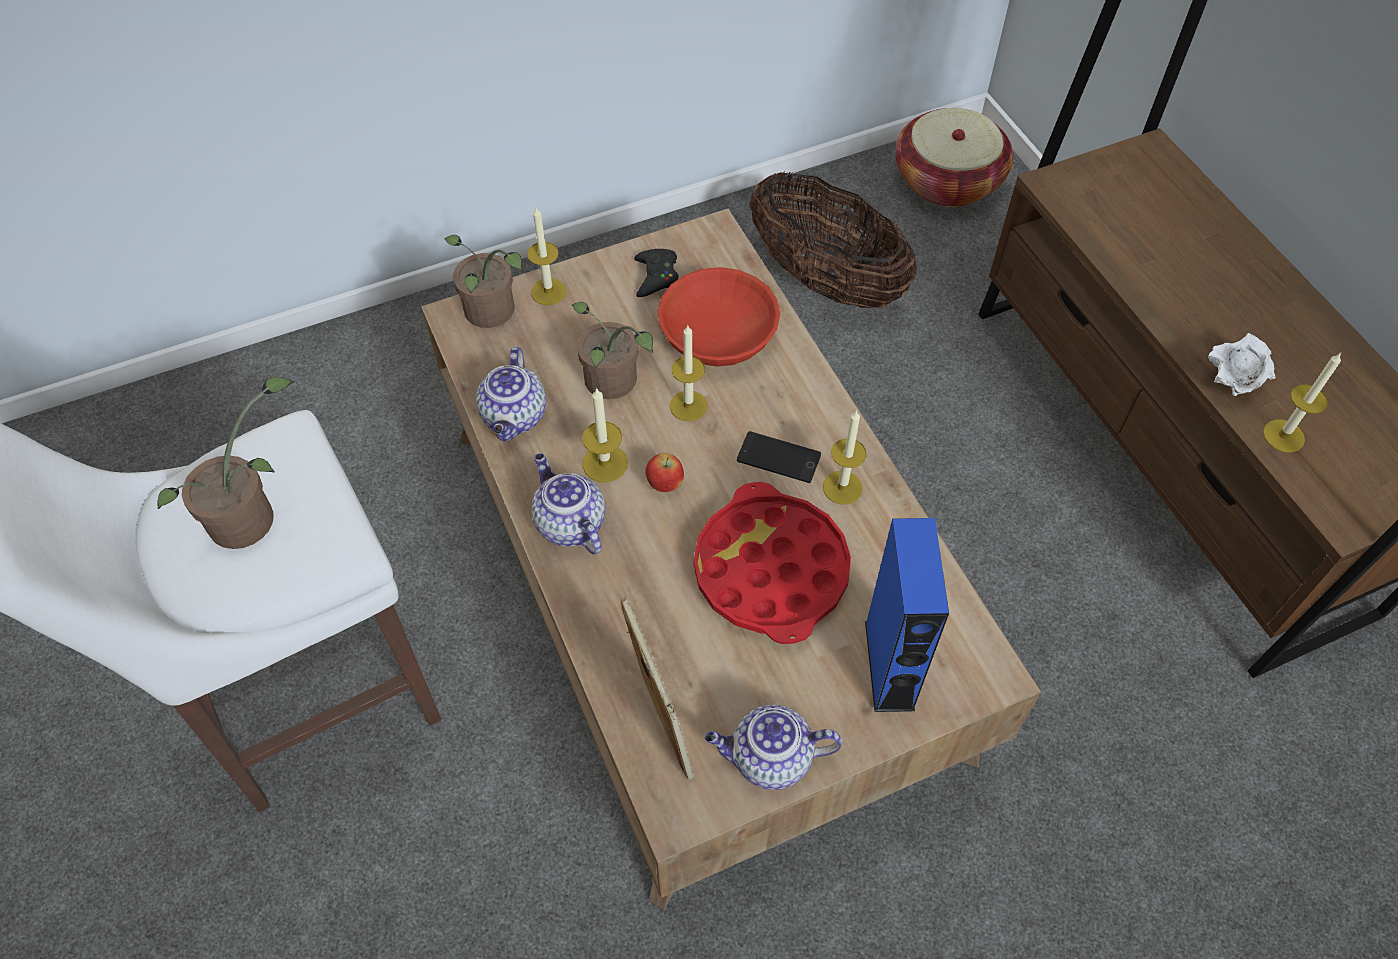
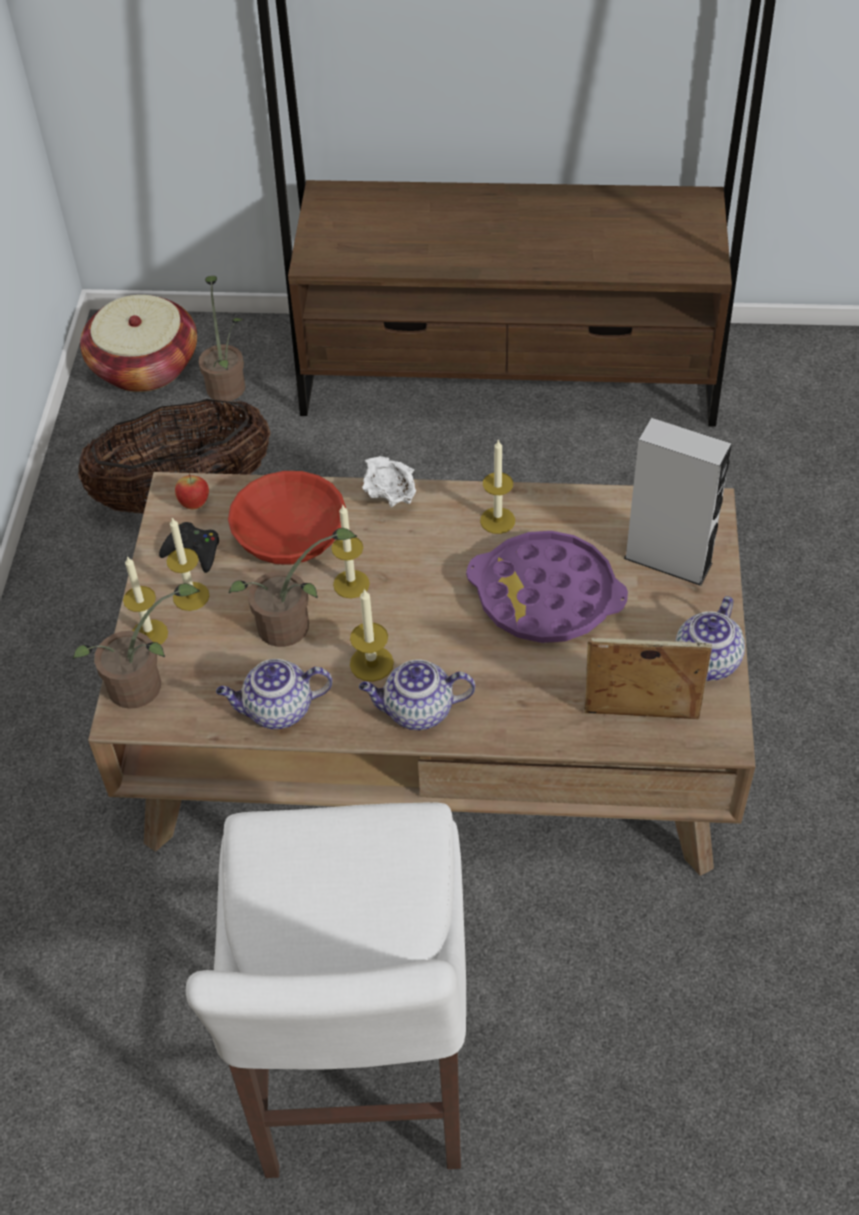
camera: 60 degrees left, 5 degrees down
(251, 517) = (338, 884): potted plant -> potted plant (227, 383)
(515, 417) = (277, 710): teapot -> teapot turned 135 degrees clockwise
(665, 484) = (420, 631): apple -> apple (194, 504)
(770, 571) = (546, 596): red tray -> purple tray
(778, 458) = (443, 547): phone -> none
(889, 665) = (668, 560): blue speaker -> grey speaker
(1232, 381) = (563, 261): white bowl -> white bowl (390, 497)
(1283, 436) = (624, 261): candle -> candle (191, 596)

